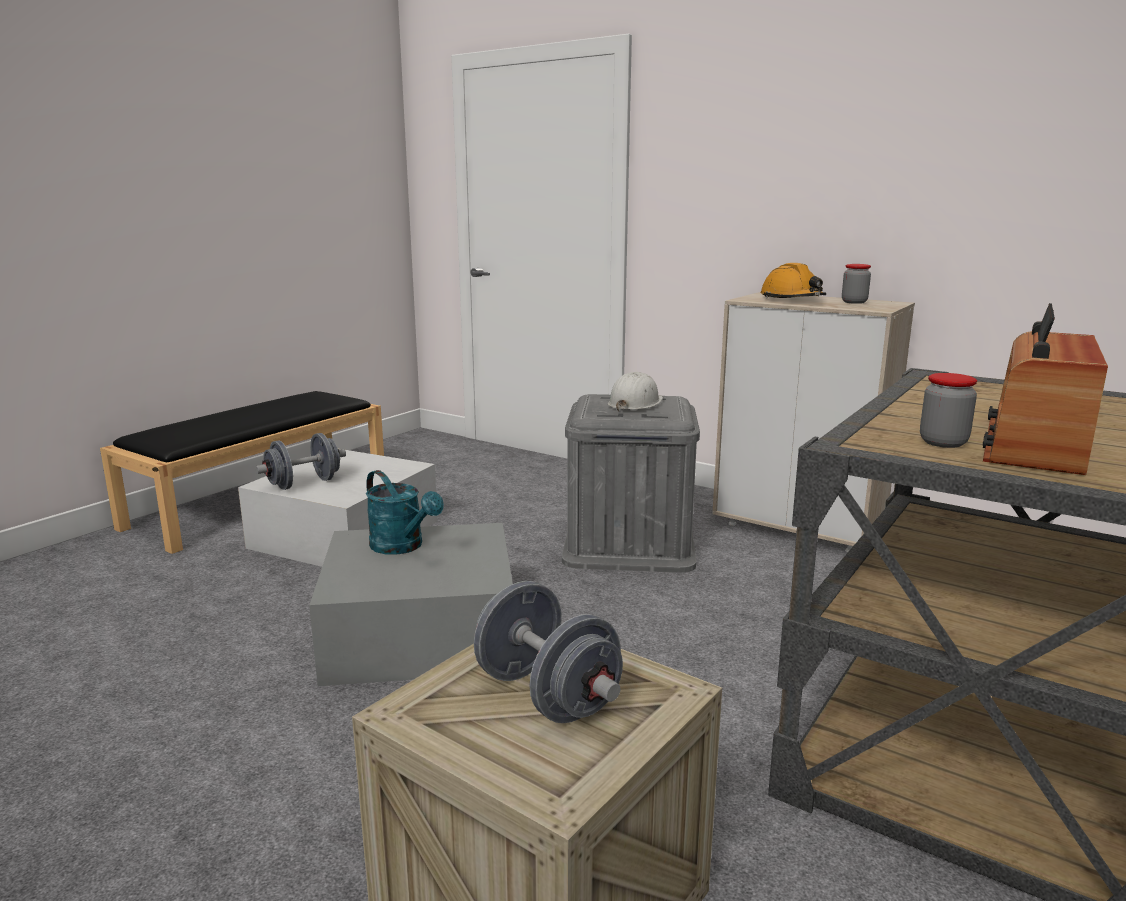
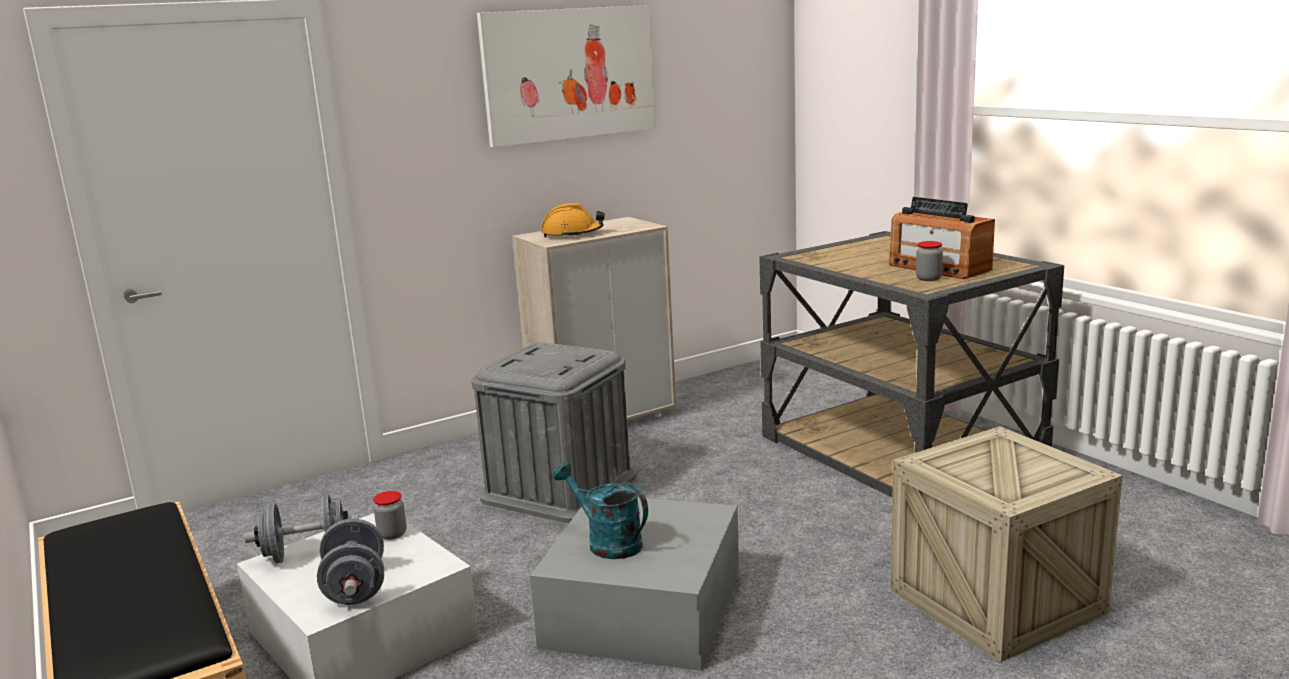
camera: 65 degrees left, 0 degrees up
(402, 547) = (607, 542): turquoise watering can -> turquoise watering can turned 120 degrees counterclockwise
(547, 695) = (998, 464): grey dumbbell -> grey dumbbell (307, 554)
(635, 403) = (542, 357): white hard hat -> none
(854, 302) = (608, 225): jar -> jar (392, 534)
(878, 111) = (569, 74): none -> picture

